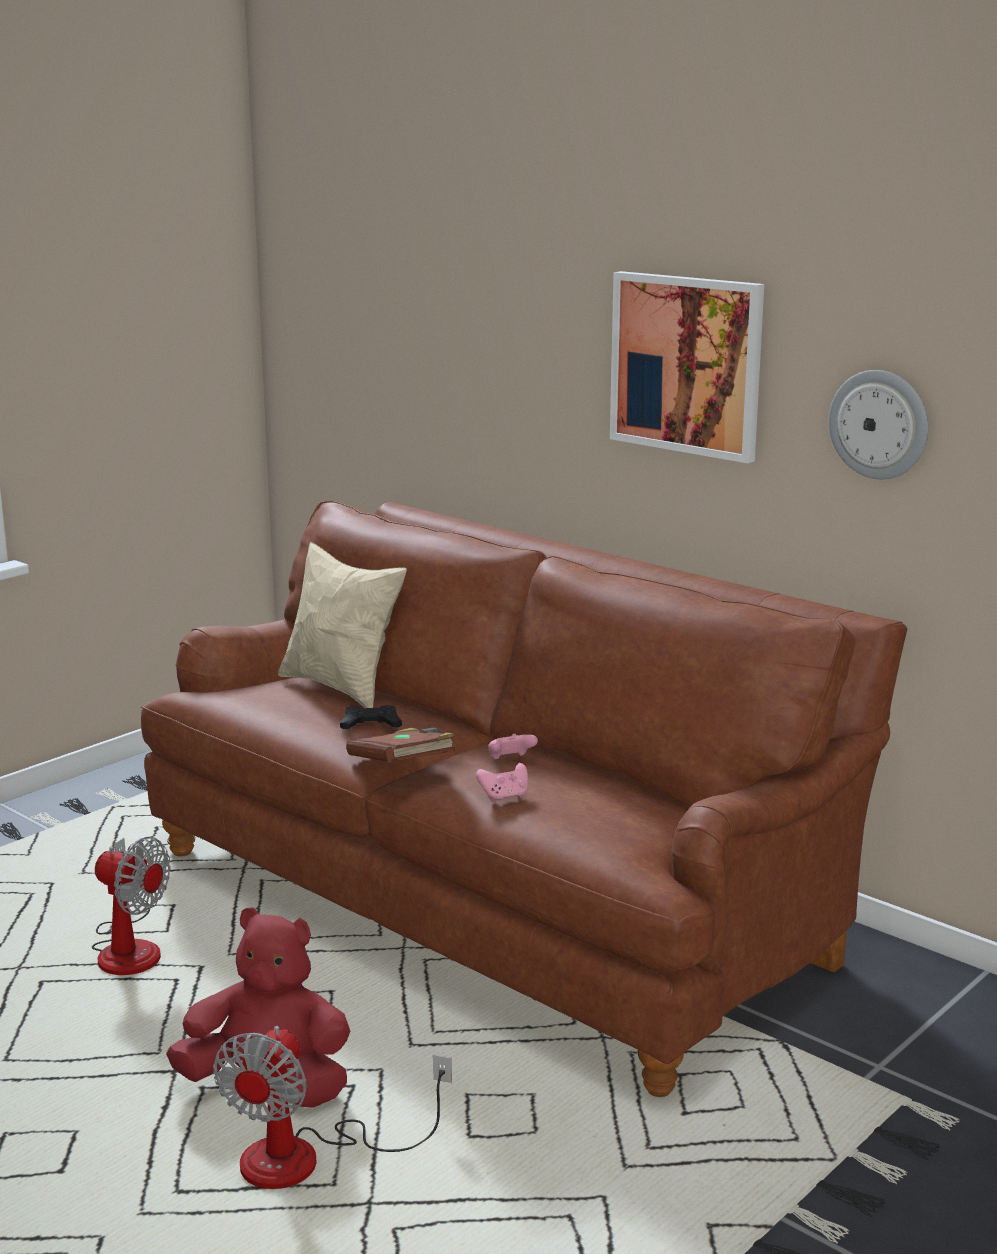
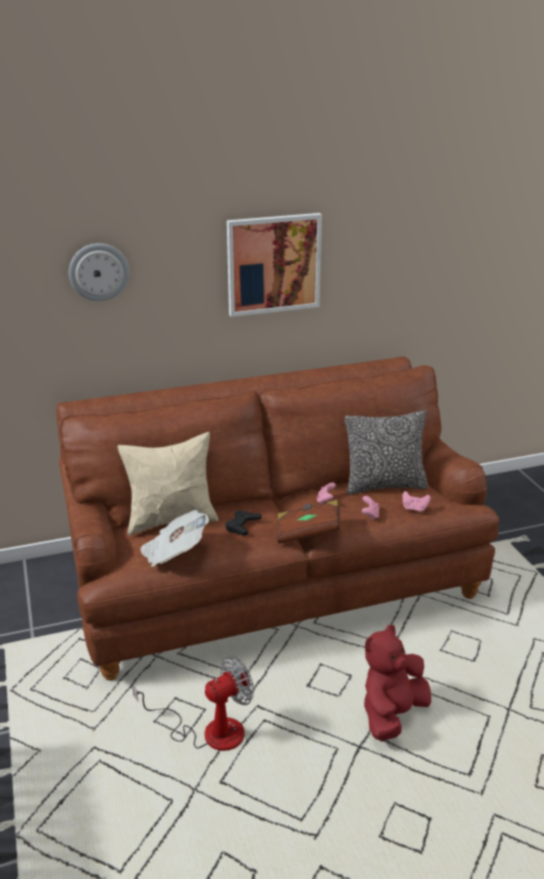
camera: 60 degrees left, 10 degrees up
(262, 705) = (174, 553): none -> newspaper
(308, 1158) = (462, 719): fan -> none
(570, 826) = (414, 509): none -> pink game controller
(622, 792) = (384, 485): none -> pillow
(879, 424) = (382, 269): wall clock -> wall clock (99, 272)

